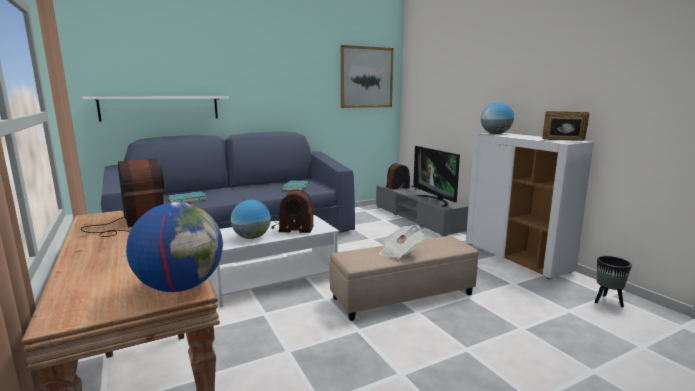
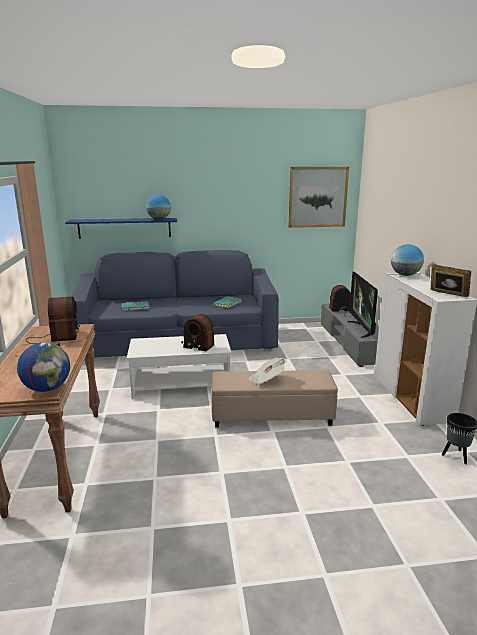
camera: 20 degrees right, 5 degrees up
(160, 108) = (124, 228): white shelf -> blue shelf
(252, 237) = (161, 349): globe -> globe (159, 219)

